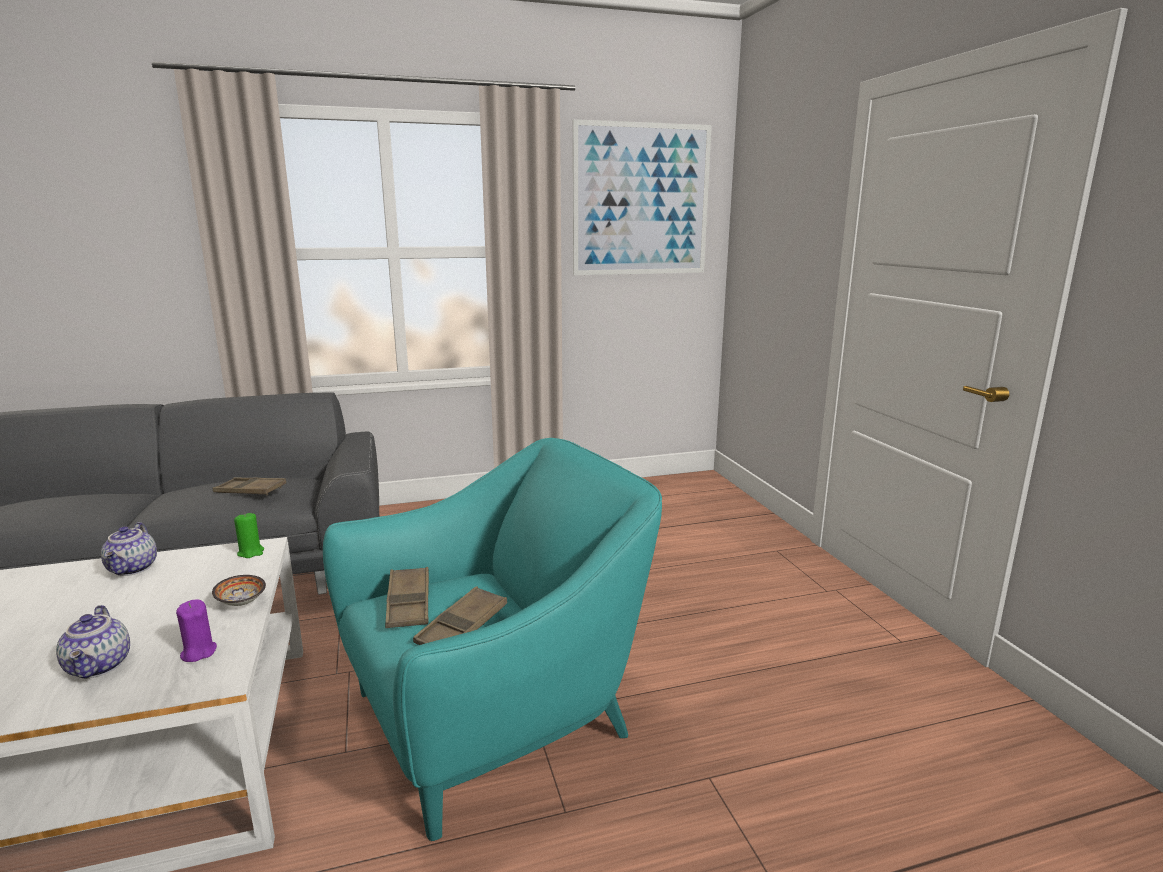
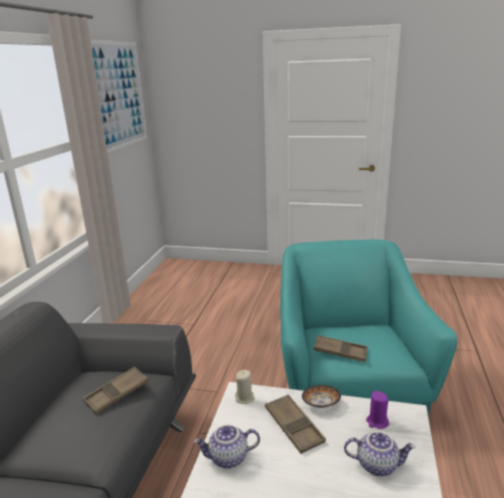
camera: 60 degrees left, 5 degrees up
(134, 569) = (228, 458): teapot -> teapot turned 150 degrees clockwise
(251, 552) = (244, 398): green candle -> beige candle
(462, 627) = (374, 340): brown tray -> brown tray (294, 427)

